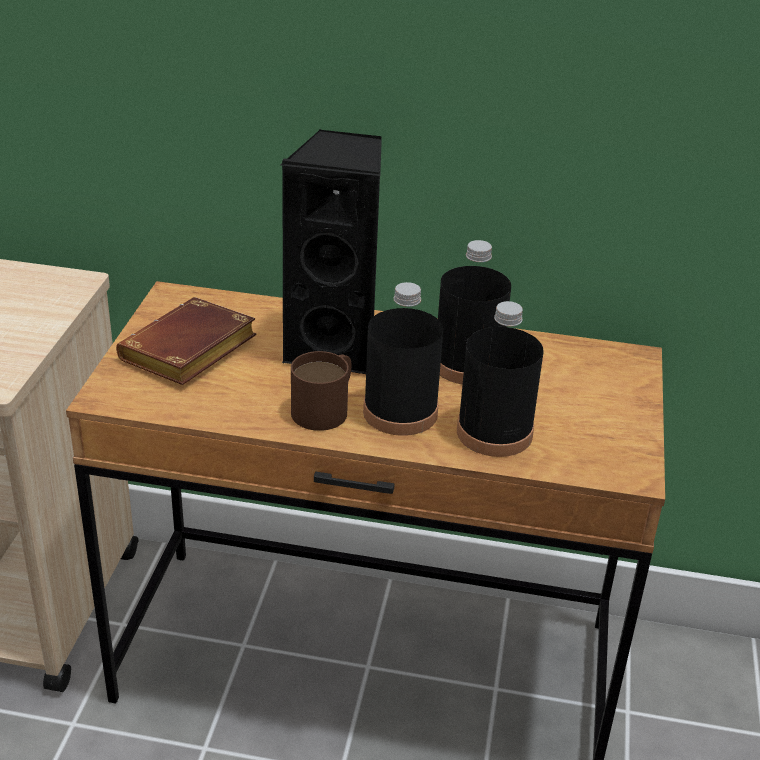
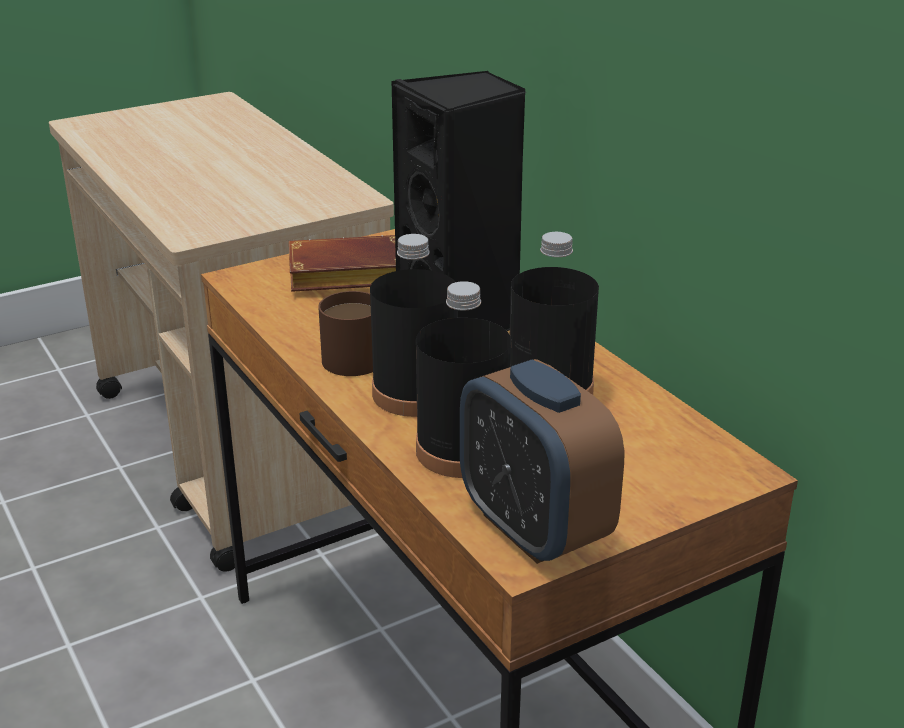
camera: 50 degrees right, 5 degrees down
(609, 454) = (533, 528): none -> alarm clock

